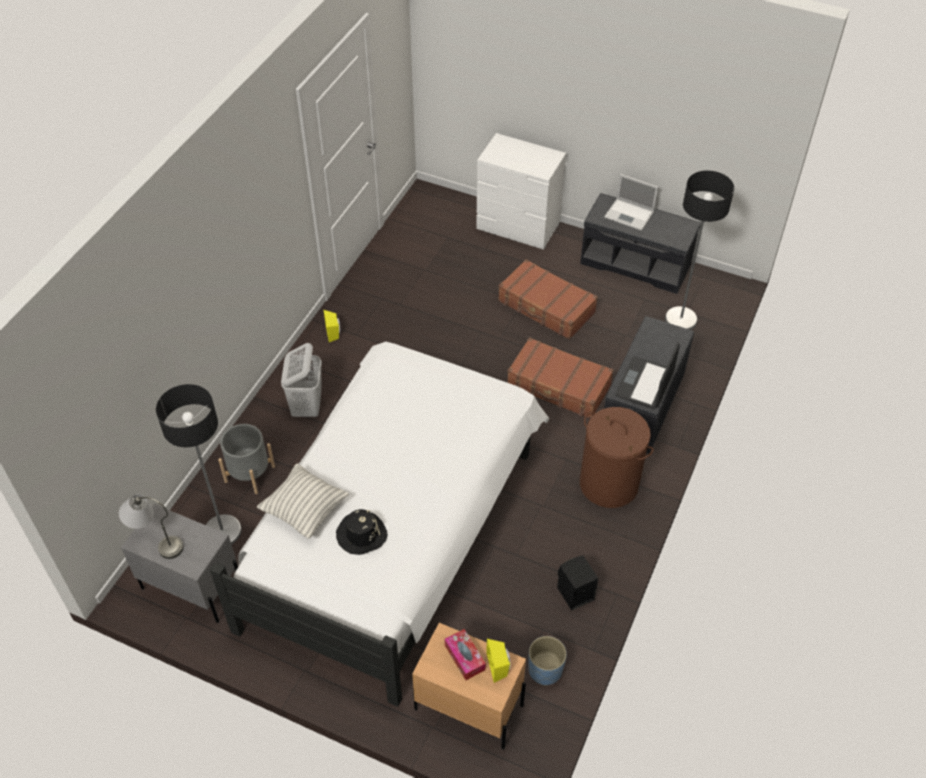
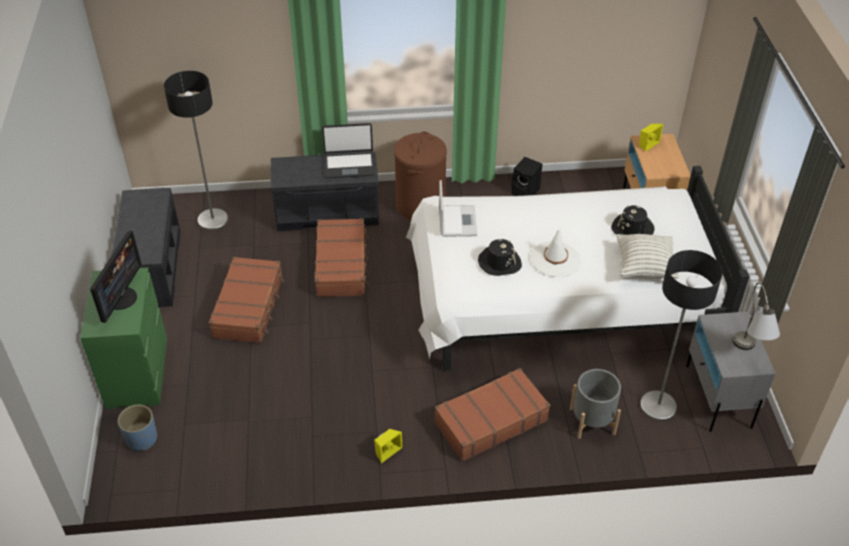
camera: 120 degrees left, 5 degrees down
(307, 406) = (490, 421): white laundry basket -> brown suitcase
(369, 445) = (555, 259): none -> white hat
(398, 402) = (499, 262): none -> black hat
(464, 657) = (657, 159): tissue box -> none
(518, 227) = (137, 372): white dresser -> green dresser
(522, 159) = (121, 298): none -> monitor
(545, 669) = (591, 186): blue planter -> blue planter (141, 439)
(630, 215) = (136, 235): laptop -> laptop (457, 220)

